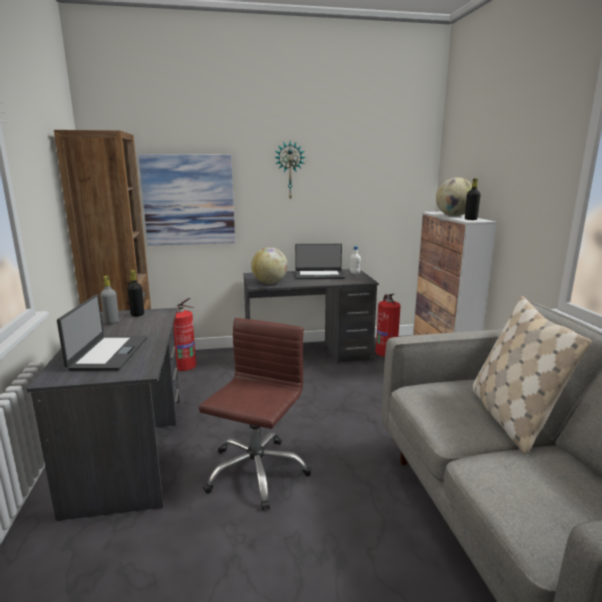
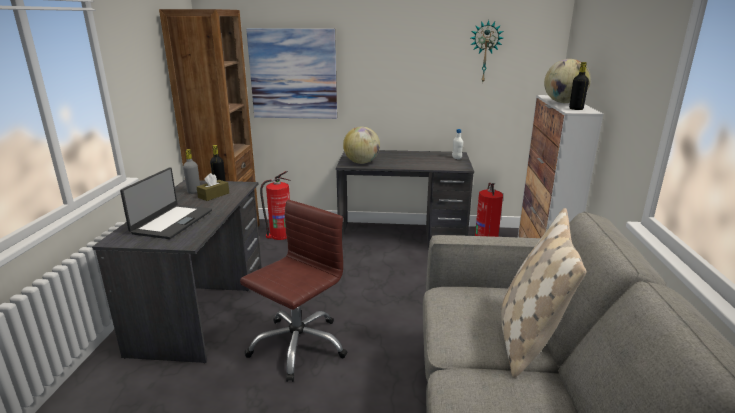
camera: 15 degrees right, 5 degrees up
(137, 324) = (213, 195): none -> brown tissue box
(289, 170) = (394, 45): wall clock -> wall clock (485, 52)
(319, 275) = (417, 157): laptop -> none

